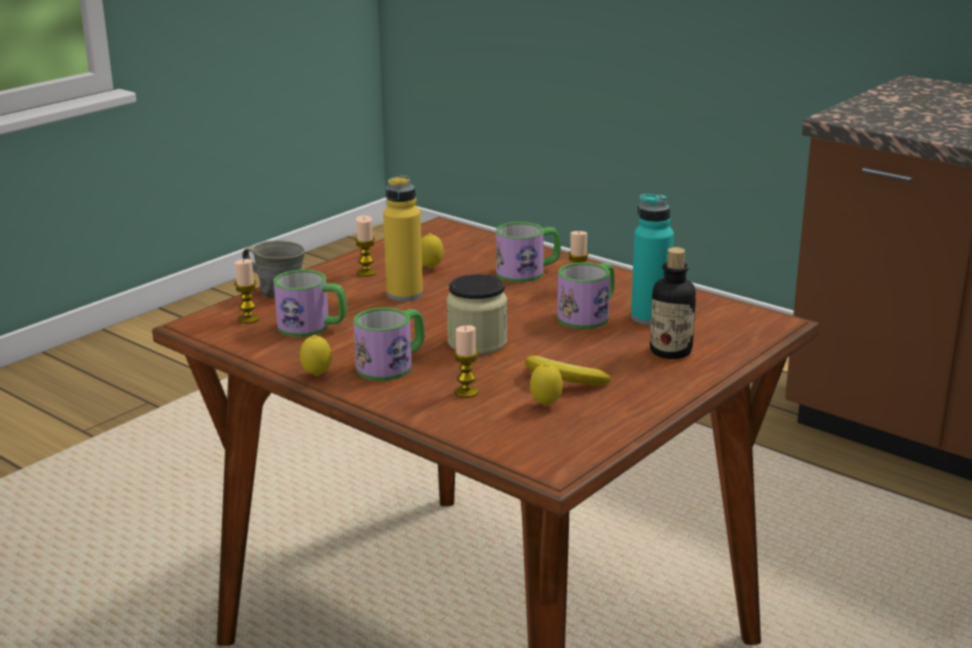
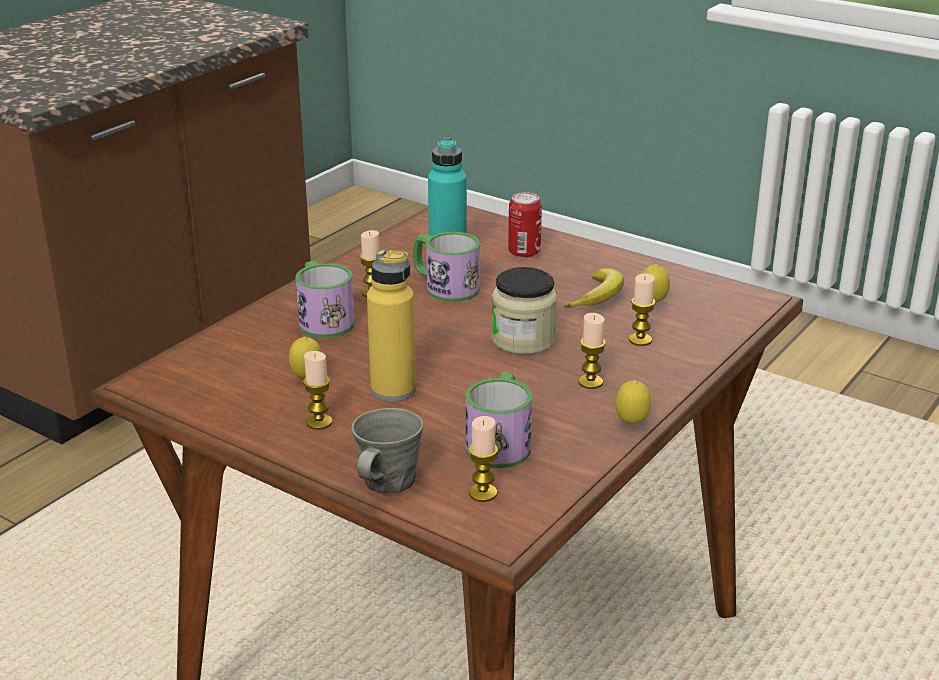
camera: 95 degrees left, 5 degrees up
(392, 365) = (590, 382): mug -> candle
(670, 351) = (524, 252): bottle -> can

